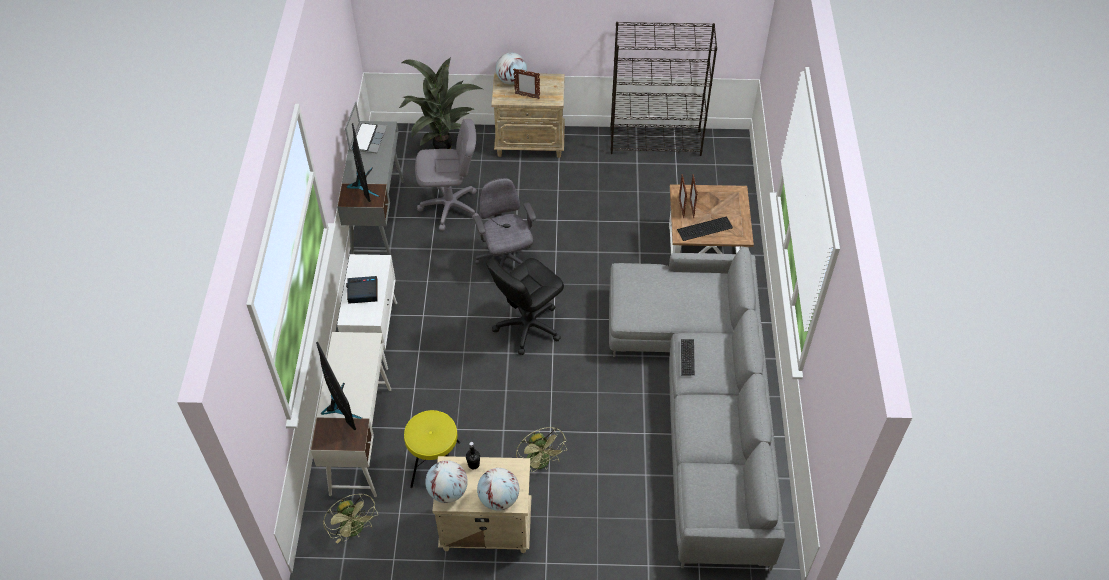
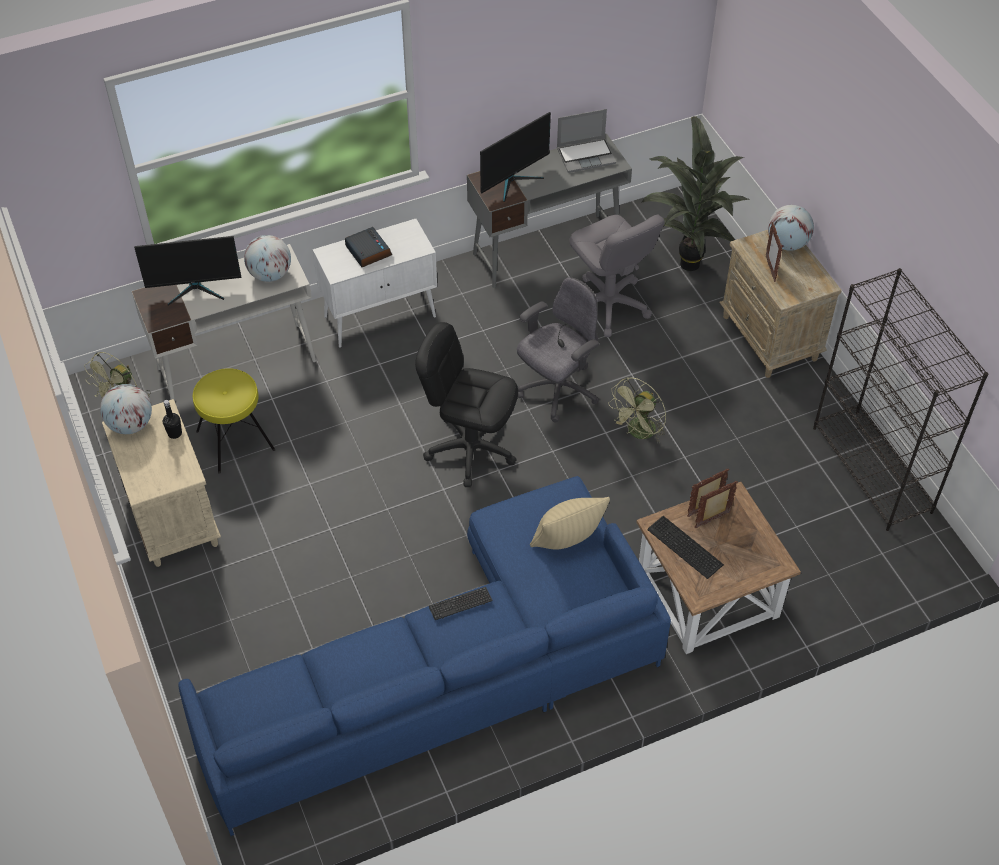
camera: 65 degrees right, 0 degrees up
(339, 406) = (195, 290): monitor -> monitor turned 45 degrees clockwise
(499, 499) = (139, 473): globe -> globe (270, 274)
(541, 463) = (281, 537): green fan -> green fan (638, 433)
(664, 285) = (567, 540): none -> beige pillow
(700, 403) = (449, 673): grey sofa -> blue sofa

